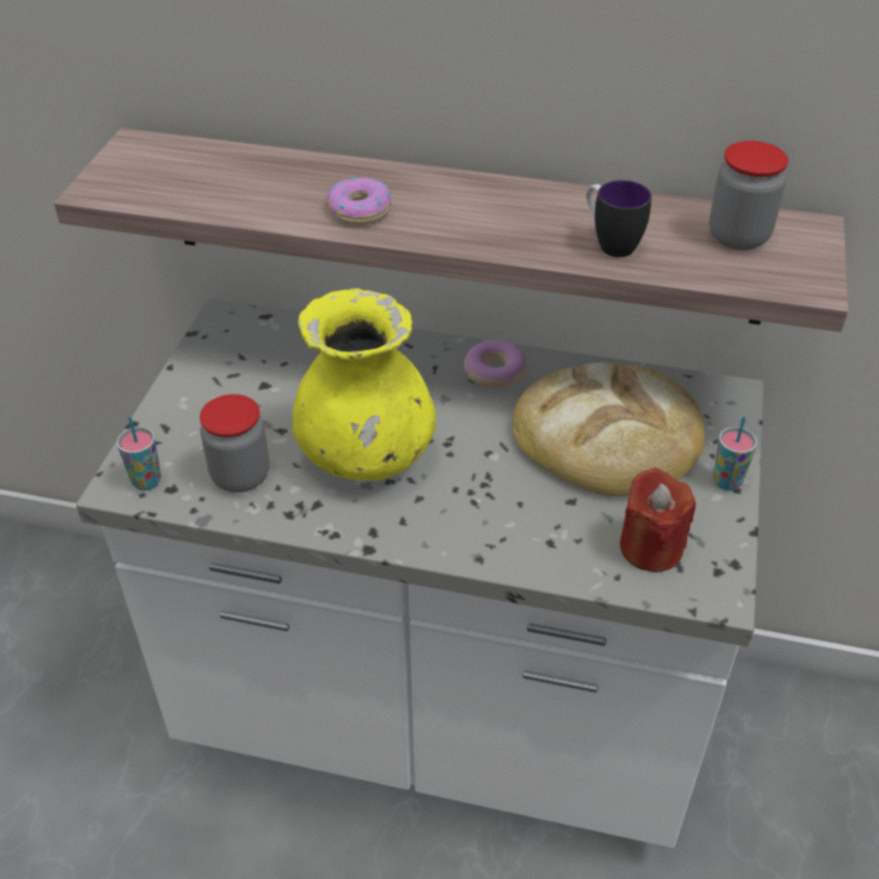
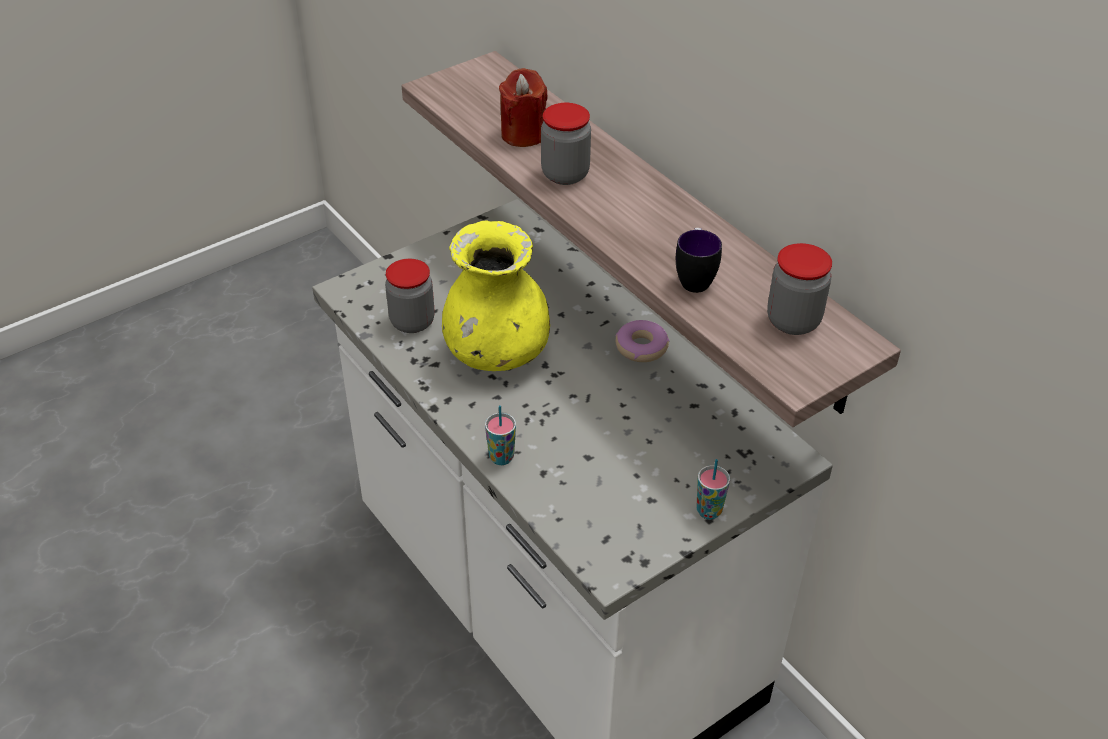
camera: 40 degrees right, 0 degrees up
(146, 481) = (360, 295): cup -> cup (501, 457)
(359, 210) = (565, 174): donut -> jar
(608, 436) = (665, 432): bread -> none
(651, 547) = (602, 516): red candle -> red candle (523, 134)

